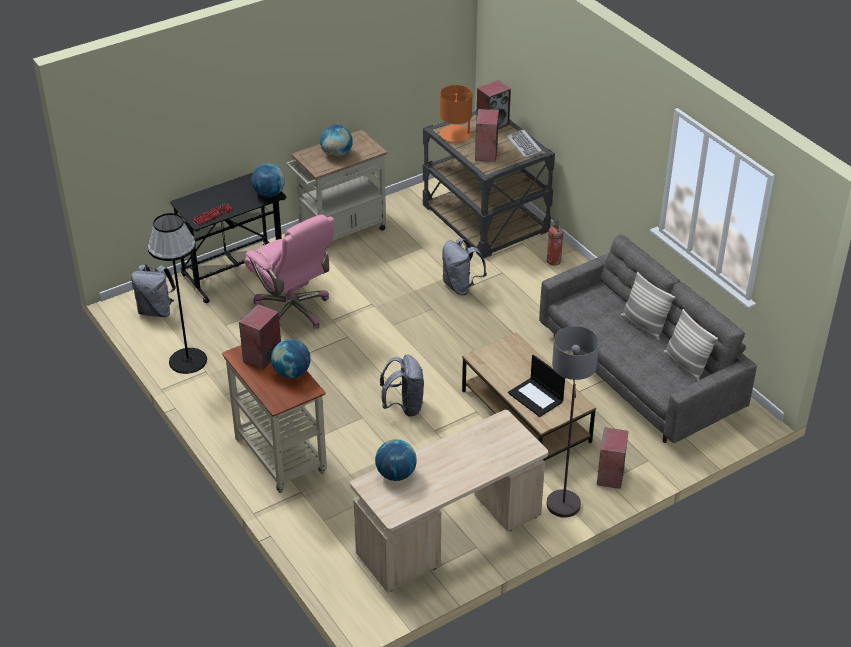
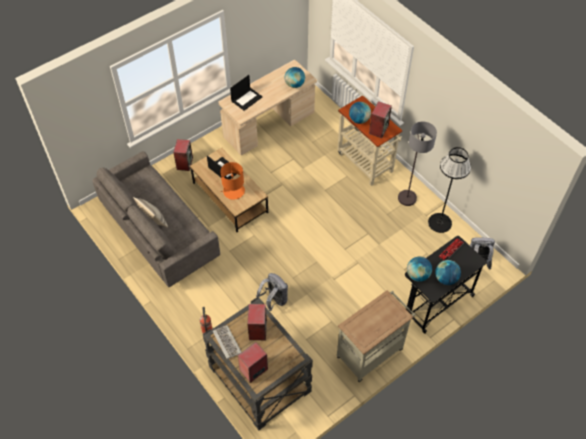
camera: 175 degrees right, 15 degrees up
(293, 312) = (385, 268): pink office chair -> none
(336, 154) = (377, 318): globe -> globe (446, 278)
(404, 406) = (301, 199): grey backpack -> none
(455, 134) = (284, 353): orange table lamp -> orange table lamp (233, 191)
(493, 453) = (246, 98): none -> laptop
(562, 497) = (211, 149): grey floor lamp -> grey floor lamp (408, 203)
(685, 365) = (133, 191): pillow -> none

